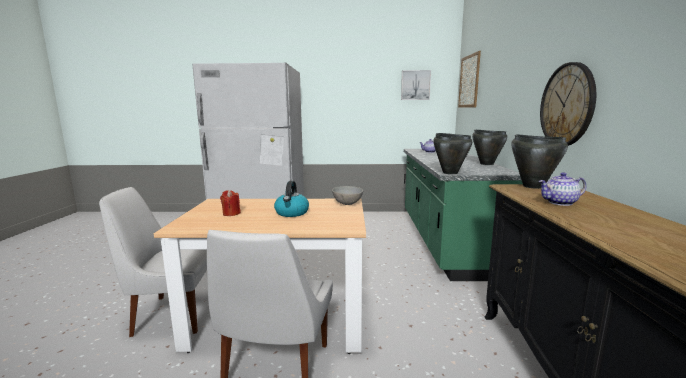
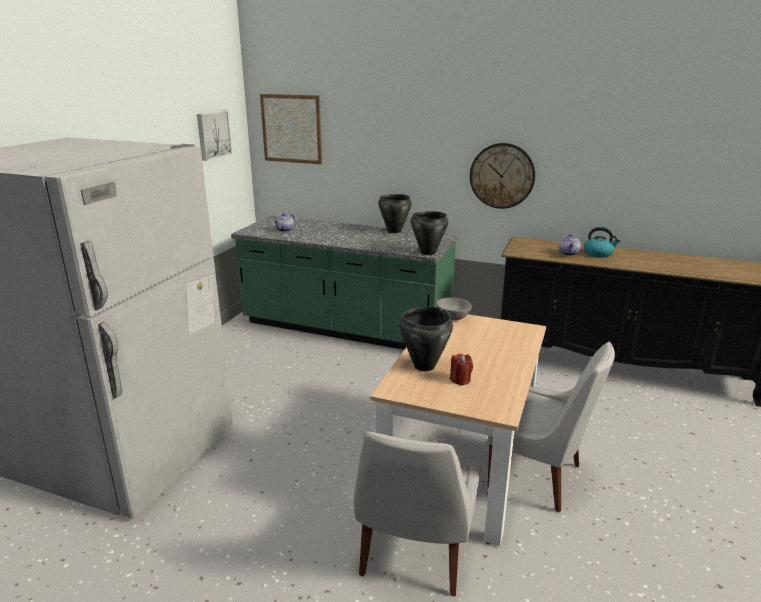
camera: 70 degrees left, 10 degrees up
(292, 213) = (474, 347): kettle -> kettle (598, 254)
(532, 186) = (518, 246): black cooking pot -> black cooking pot (424, 366)

